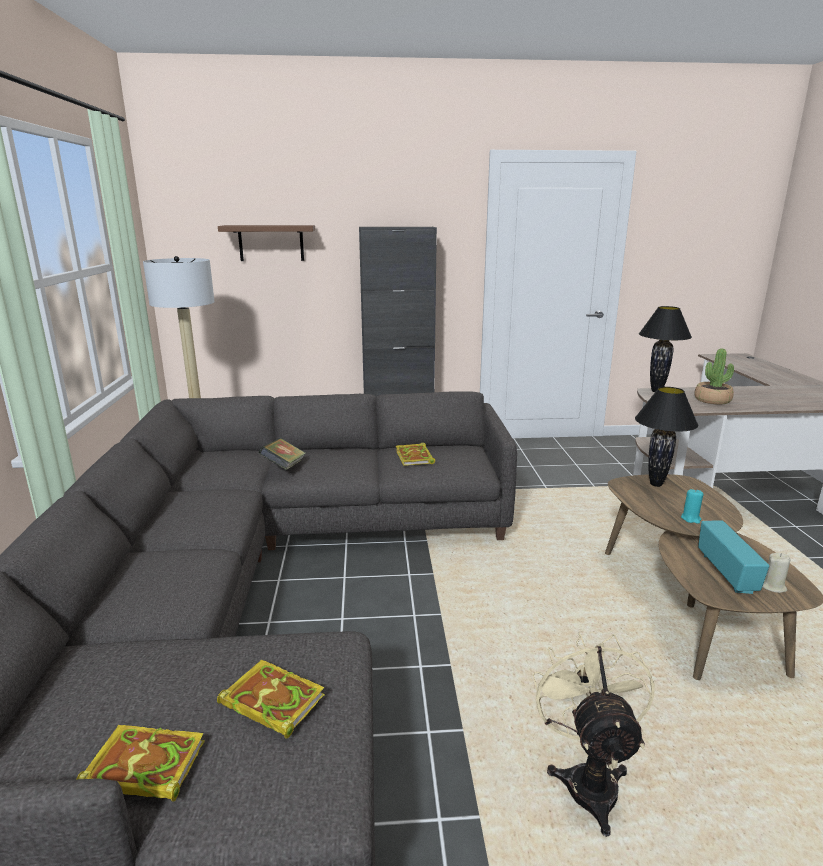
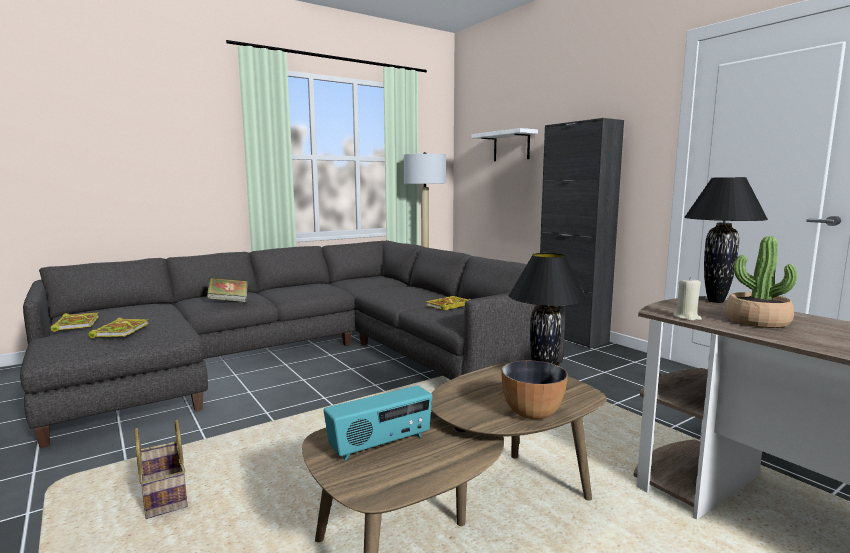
camera: 60 degrees right, 10 degrees down
(271, 243) = (511, 146): brown shelf -> white shelf
(284, 467) = (381, 288): book -> book (228, 301)
(588, 779) = (163, 496): beige fan -> basket
(691, 518) = (470, 403): turquoise candle -> none
(714, 505) = (532, 413): none -> bowl
(773, 587) = (372, 473): beige candle -> beige candle (686, 317)

